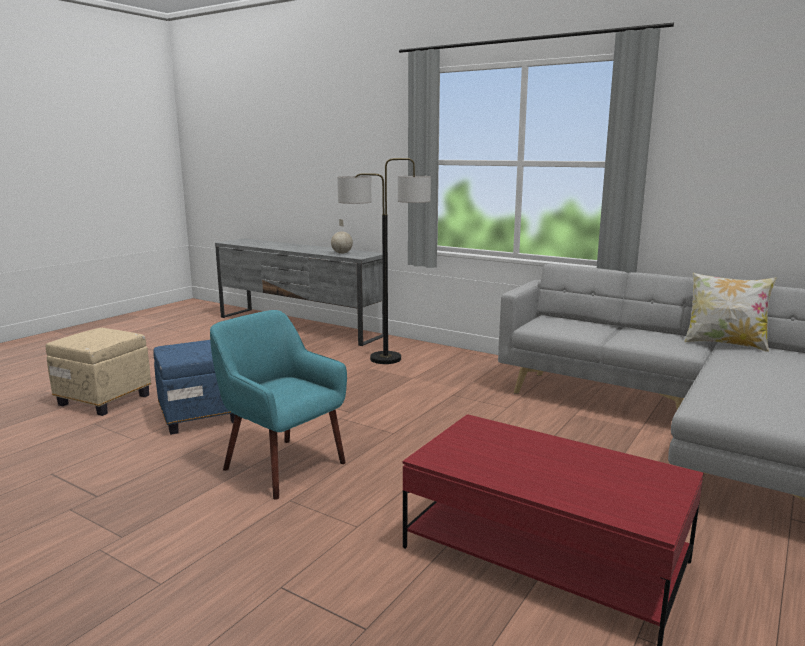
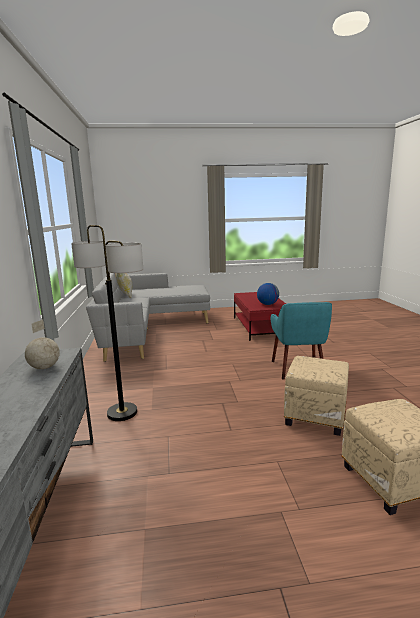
camera: 130 degrees left, 0 degrees up
(199, 417) = (316, 417): blue ottoman -> beige ottoman
(485, 451) = (267, 304): none -> globe

